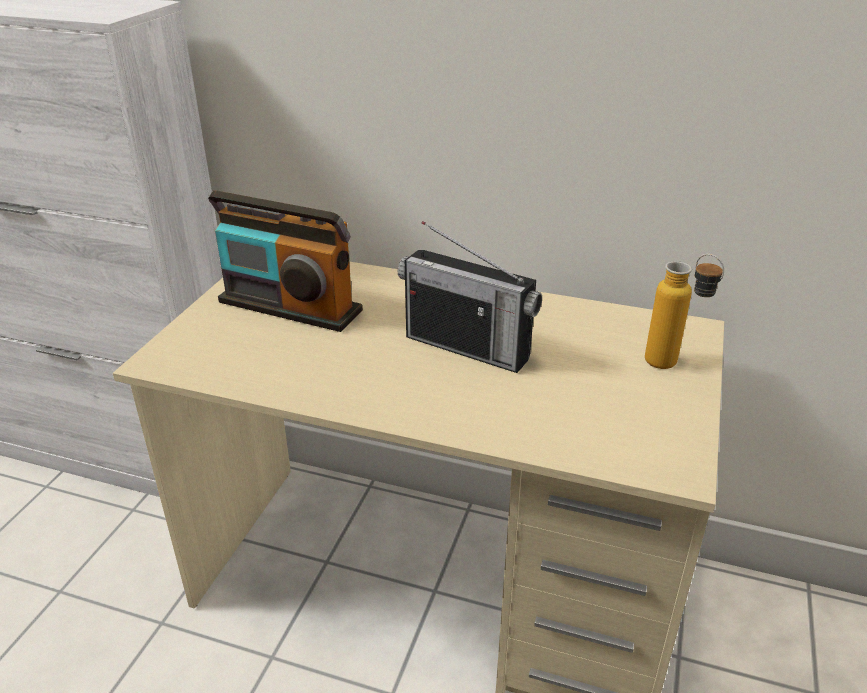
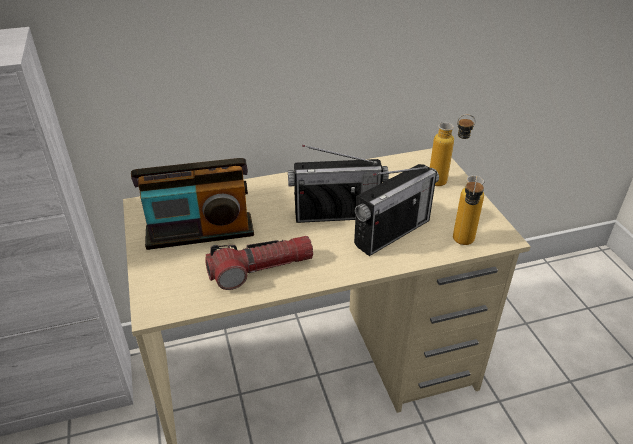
camera: 35 degrees left, 5 degrees up
(305, 370) = (261, 269): none -> flashlight
(515, 397) = (392, 232): none -> radio
(600, 454) = (462, 245): none -> bottle

